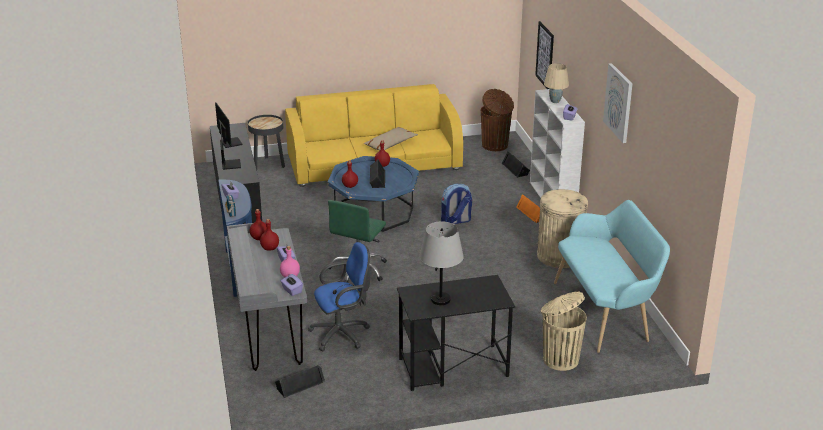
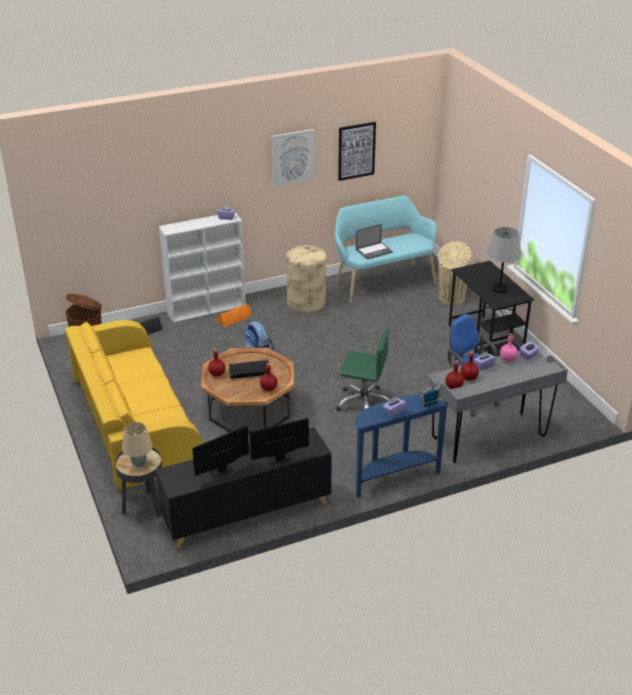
camera: 100 degrees left, 5 degrees up
(300, 384) = (546, 409): black speaker -> none
(374, 211) = (249, 408): blue coffee table -> brown coffee table
(390, 144) = (146, 384): beige pillow -> none
(545, 56) = (116, 216): picture -> picture (356, 151)
(555, 101) = (191, 224): beige table lamp -> beige table lamp (139, 463)
(587, 252) = (374, 250): none -> laptop

